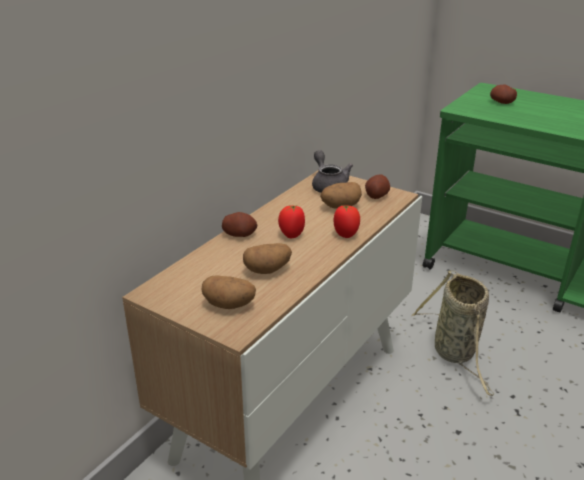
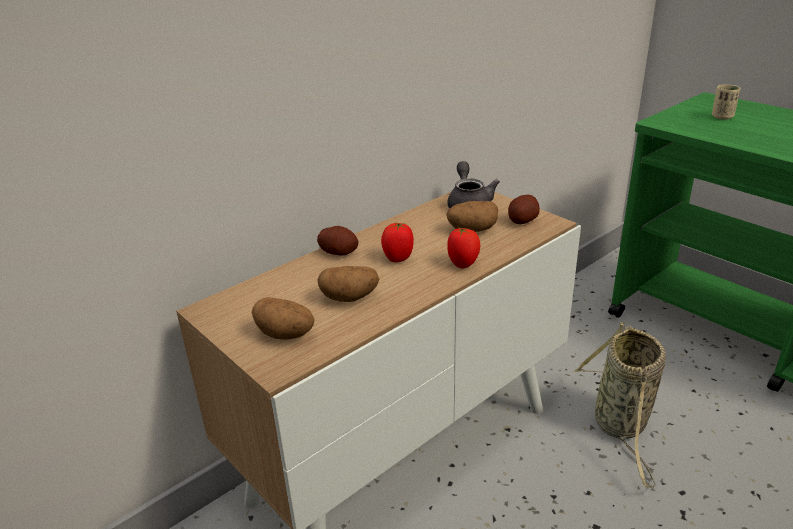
camera: 15 degrees right, 0 degrees up
(502, 102) = (722, 117): potato -> beige cup

